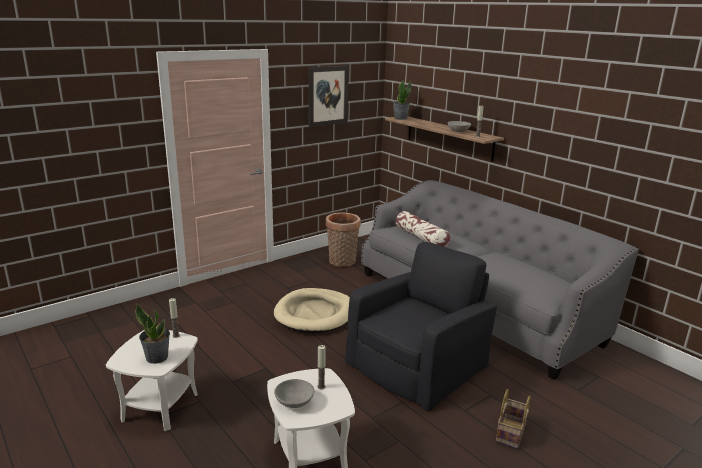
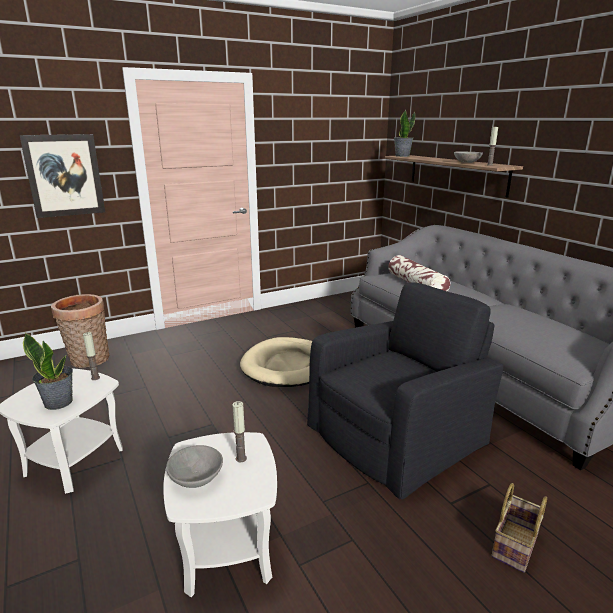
camera: 10 degrees right, 0 degrees up
(327, 95) = (322, 131): picture -> picture (64, 175)
(342, 262) = (332, 314): basket -> basket (88, 361)

